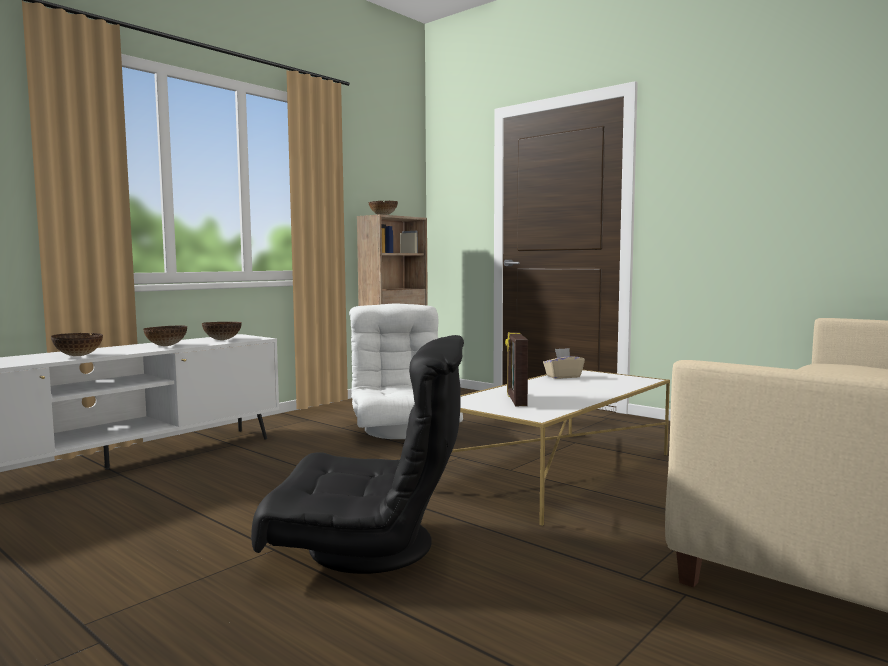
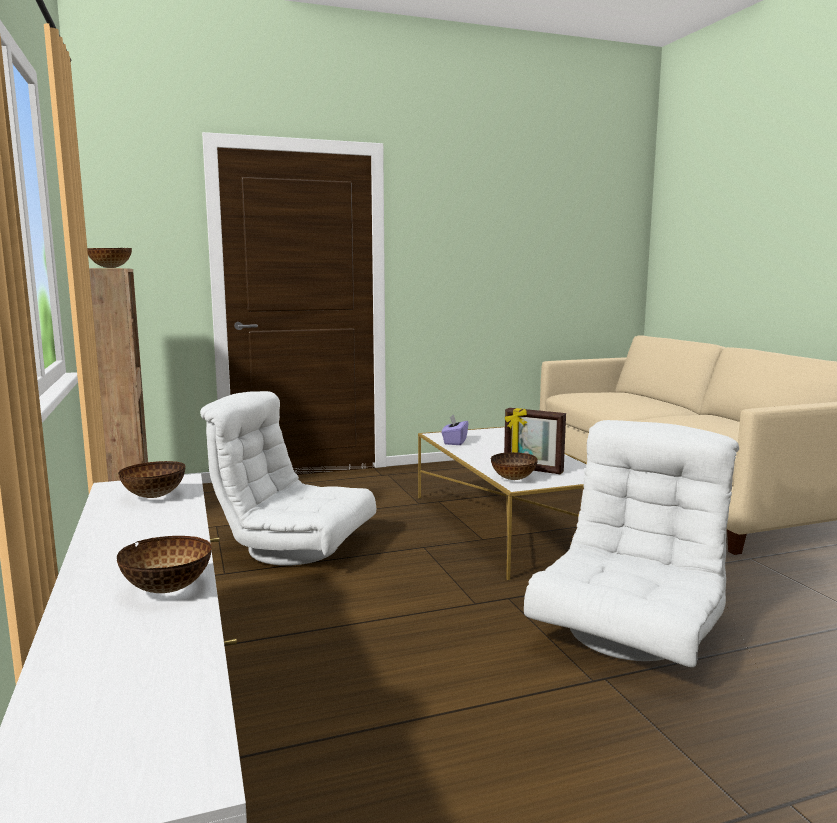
camera: 60 degrees left, 5 degrees up
(166, 346) = (154, 528): bowl -> bowl (512, 479)
(370, 549) = (630, 633): black armchair -> white armchair
(563, 376) = (454, 442): beige tissue box -> purple tissue box

